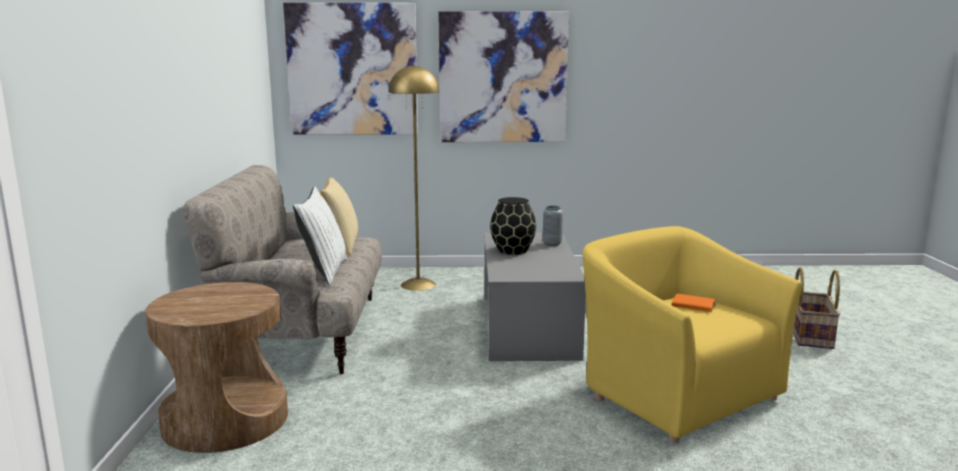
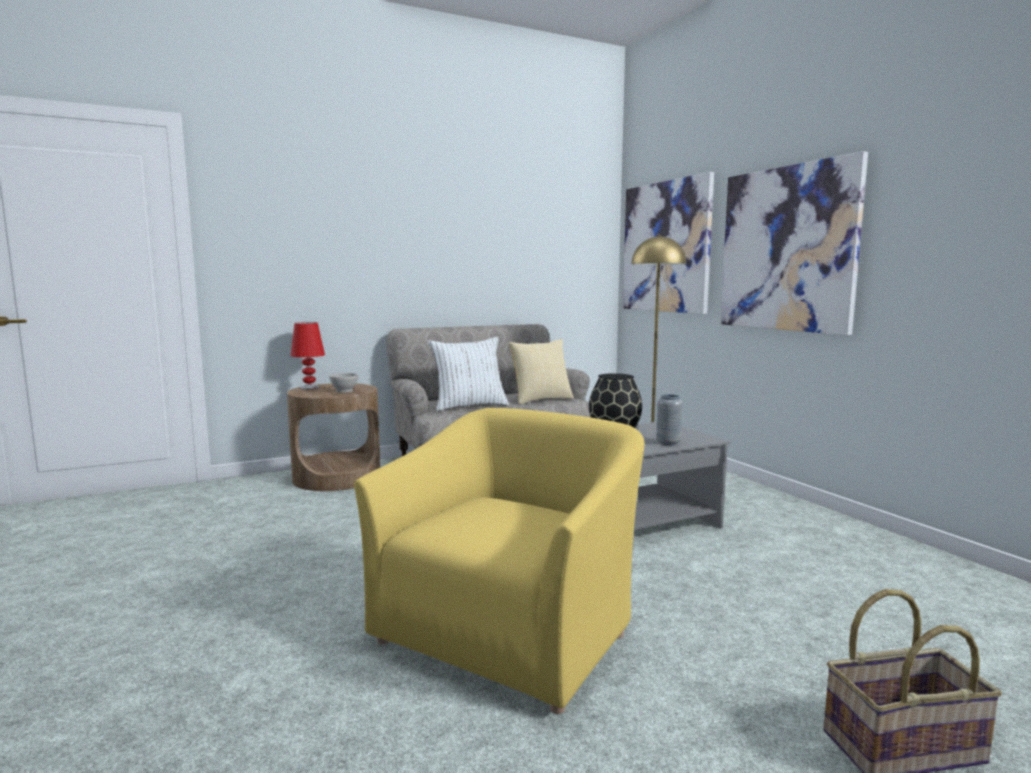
camera: 65 degrees right, 5 degrees down
(171, 311) = (309, 387): none -> red table lamp
(241, 296) = (345, 391): none -> white bowl
(693, 306) = (531, 520): orange book -> none

